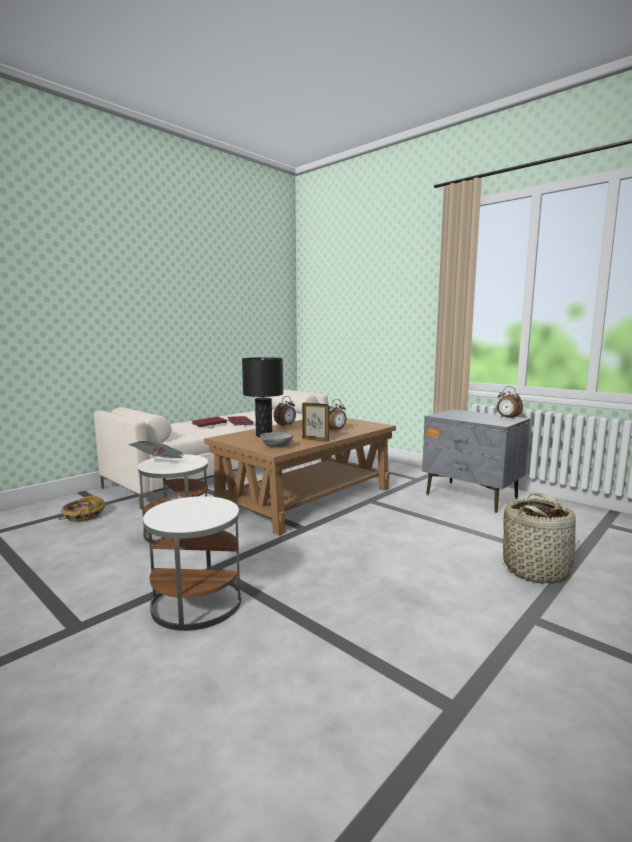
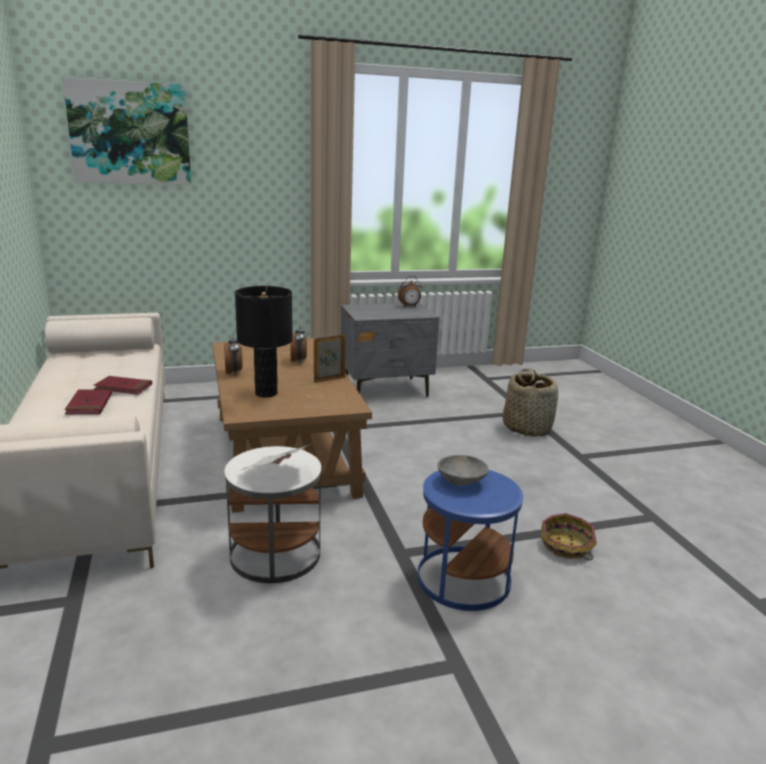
camera: 60 degrees left, 10 degrees up
(82, 516) = (104, 626): basket -> basket (566, 546)
(196, 602) = (463, 579): white side table -> blue side table
(276, 447) = (331, 401): grey bowl -> grey bowl (462, 482)
(339, 279) = (130, 133): none -> picture

